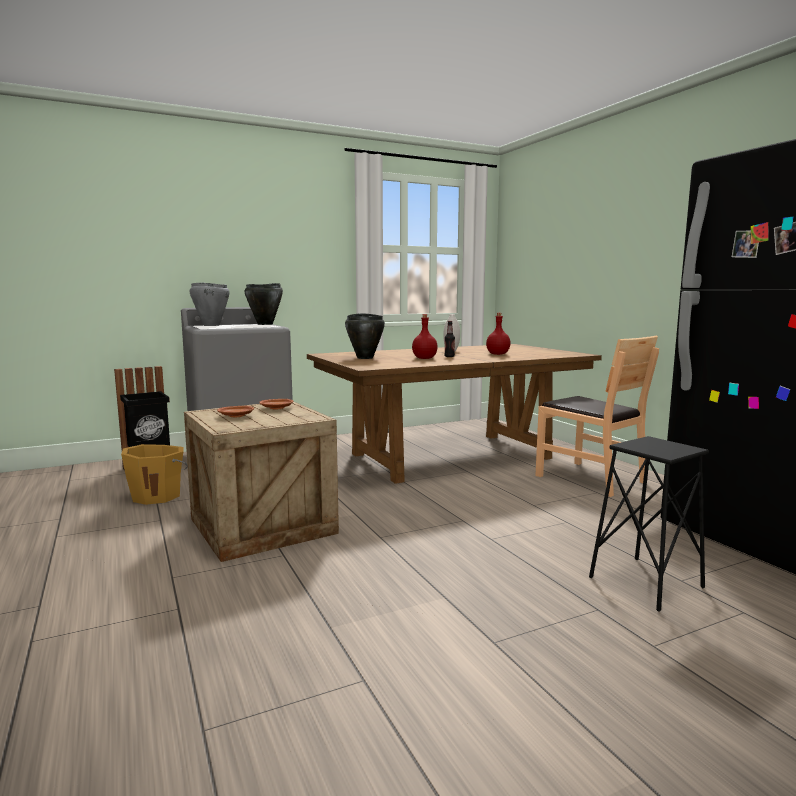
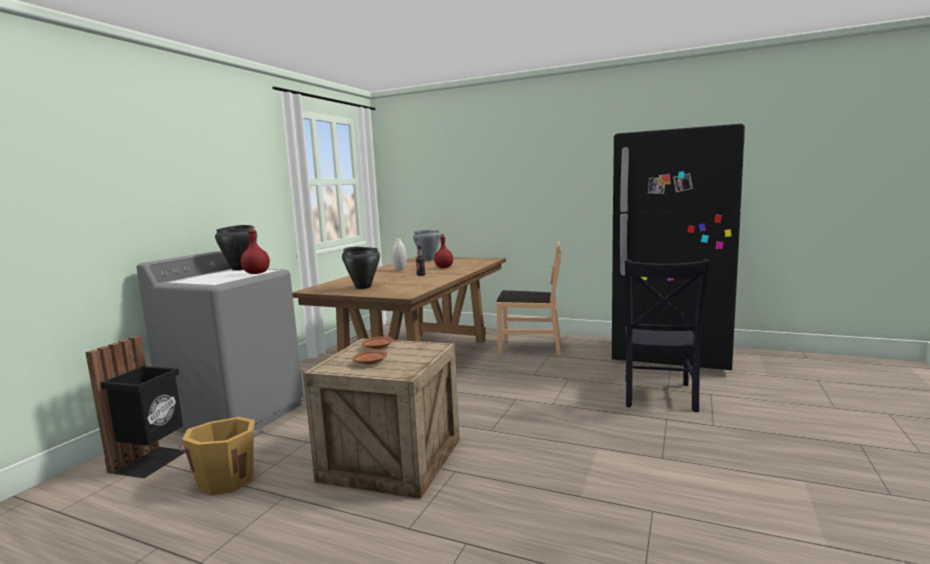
camera: 40 degrees left, 0 degrees up
(211, 325) = (190, 279): grey cooking pot -> grey cooking pot (428, 260)
(424, 358) = (410, 280): red bottle -> red bottle (256, 273)
(645, 582) = (658, 397): black stool -> black chair

